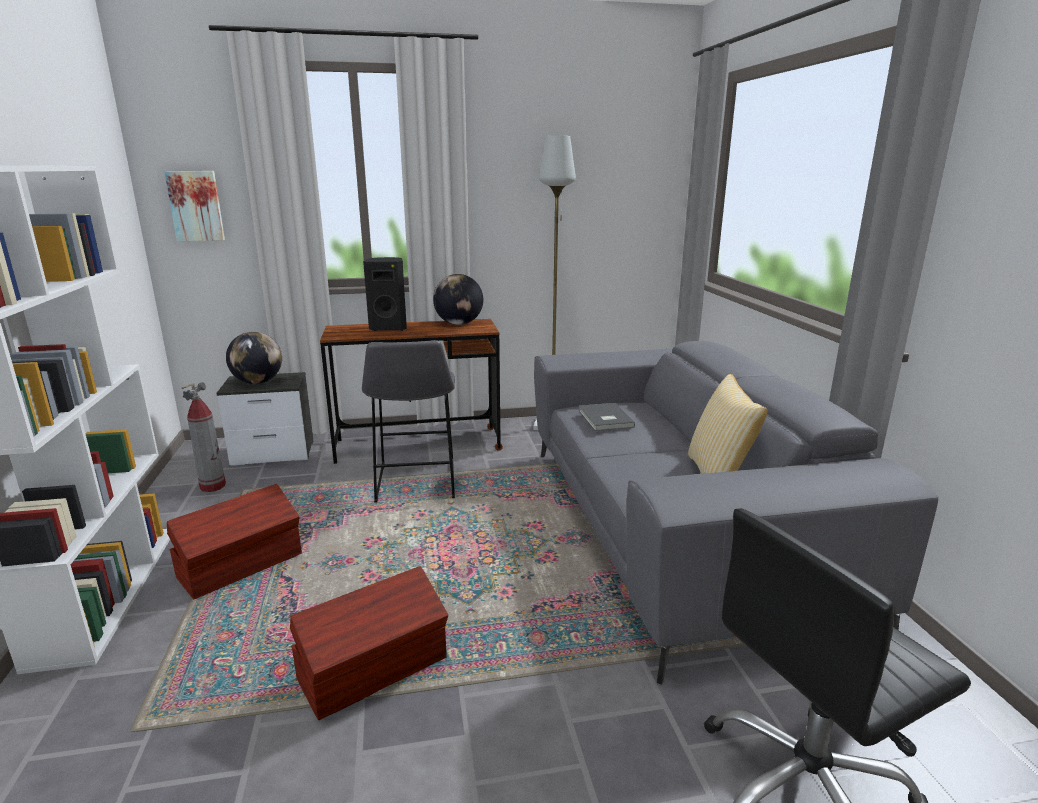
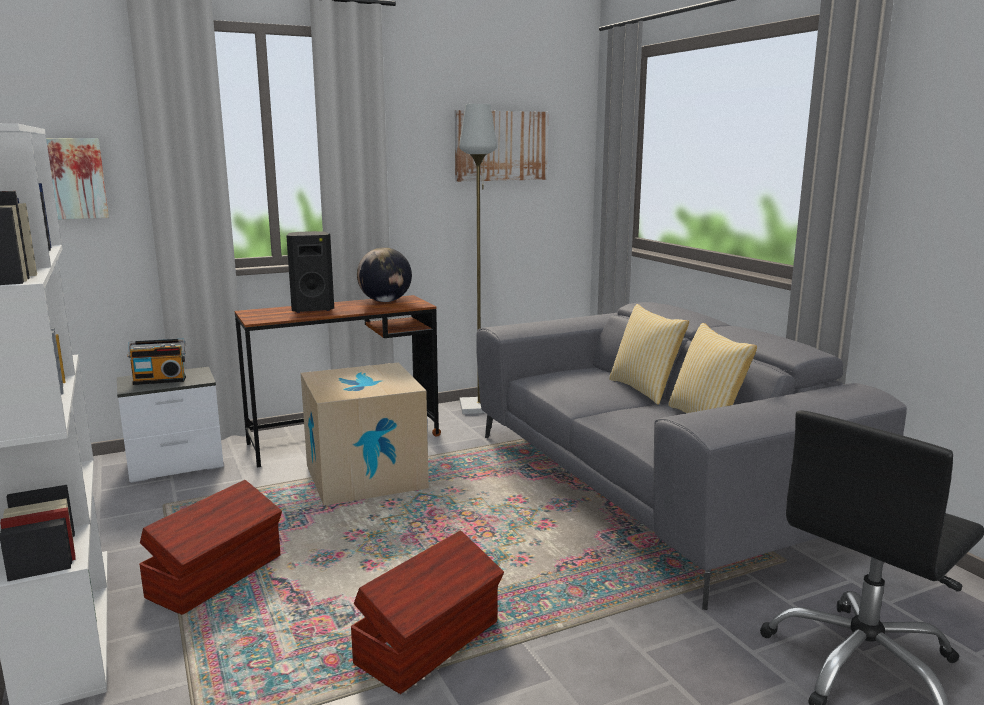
camera: 15 degrees left, 5 degrees down
(213, 486) = (122, 505): fire extinguisher -> none
(258, 382) = (160, 380): globe -> radio
(415, 484) = (365, 477): grey stool -> cardboard box
(587, 177) = (501, 146): none -> picture
(604, 419) = (570, 383): grey book -> none
(677, 433) = (645, 390): none -> pillow

